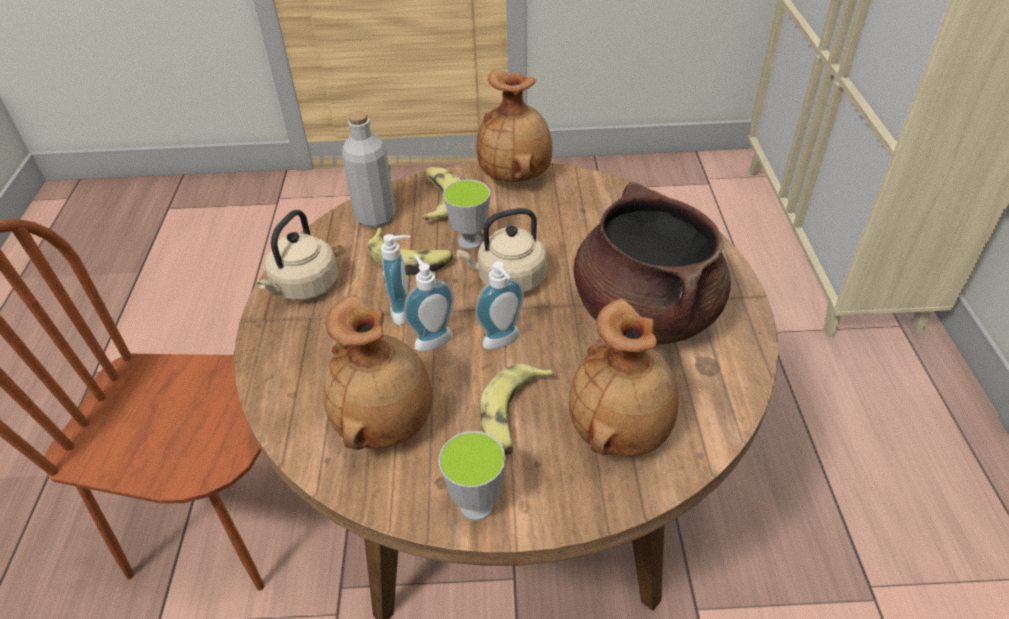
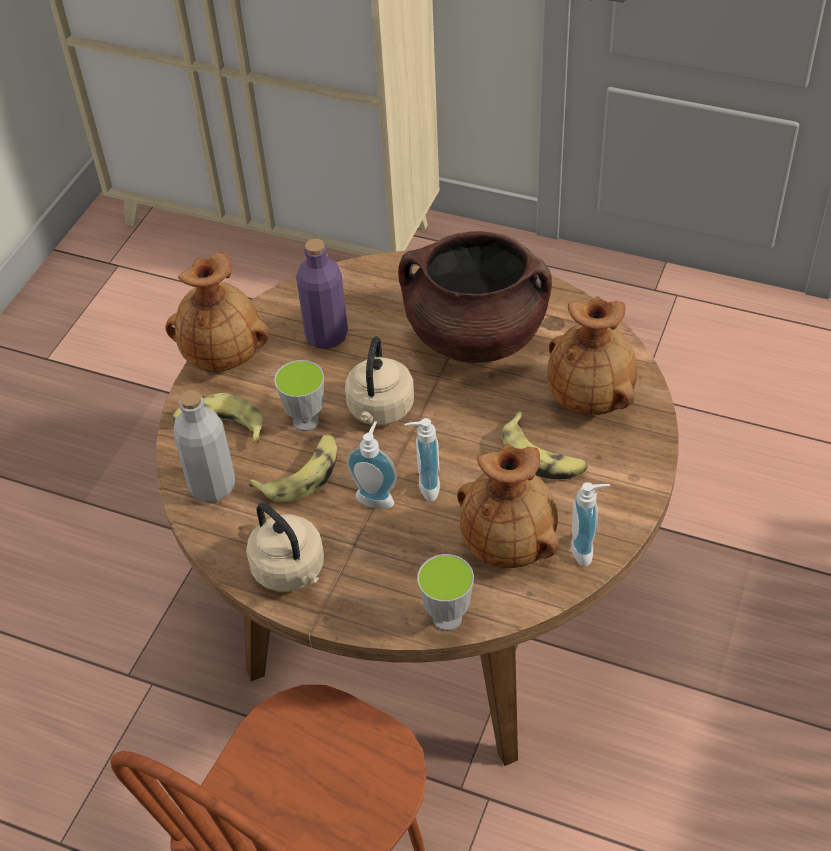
camera: 65 degrees left, 5 degrees up
(476, 506) = (620, 505): cup -> cup (447, 618)
(503, 343) = (458, 438): soap dispenser -> soap dispenser (587, 549)
(575, 220) = (326, 336): none -> purple bottle

